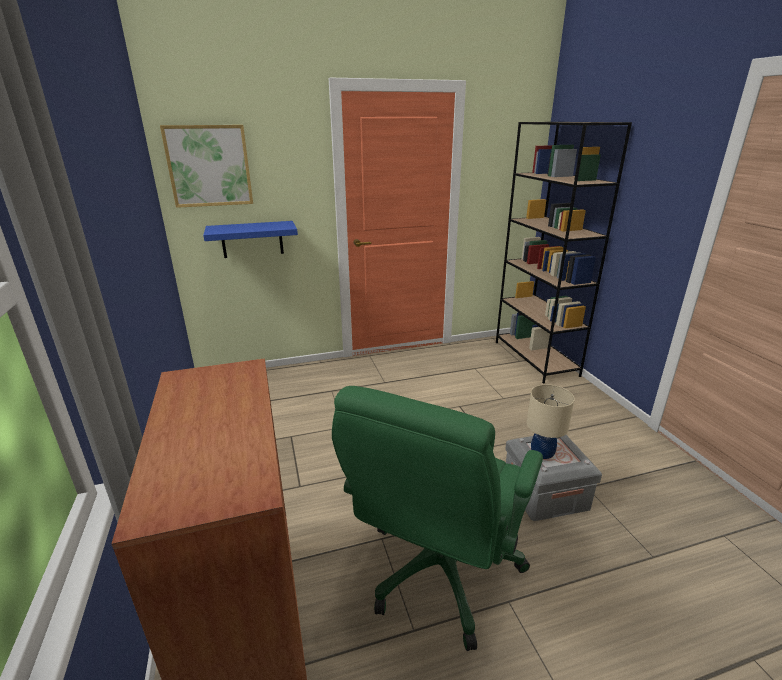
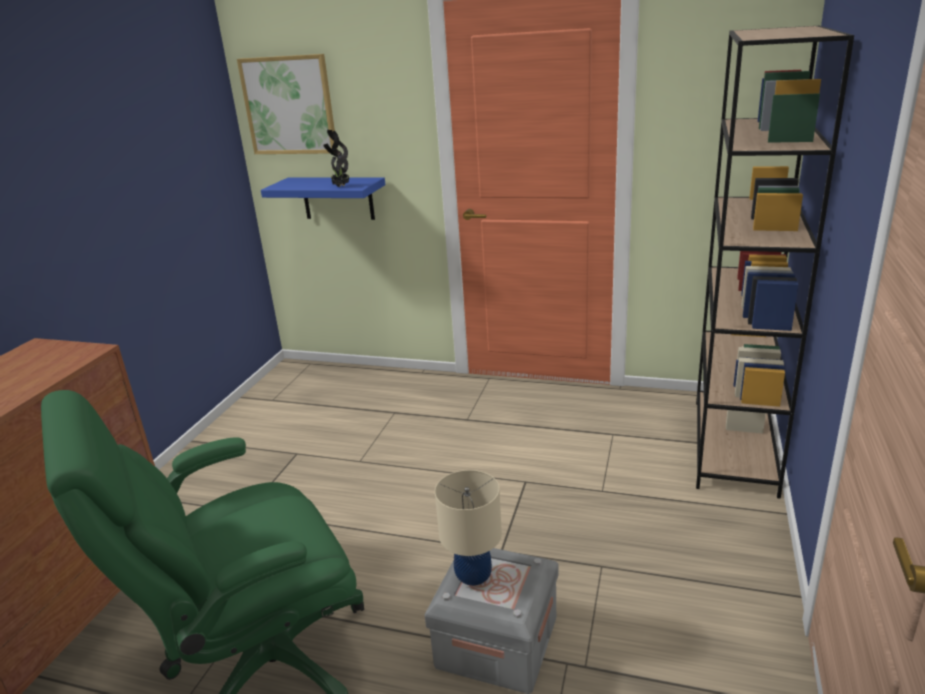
camera: 35 degrees right, 0 degrees up
(273, 228) = (340, 187): none -> potted plant

